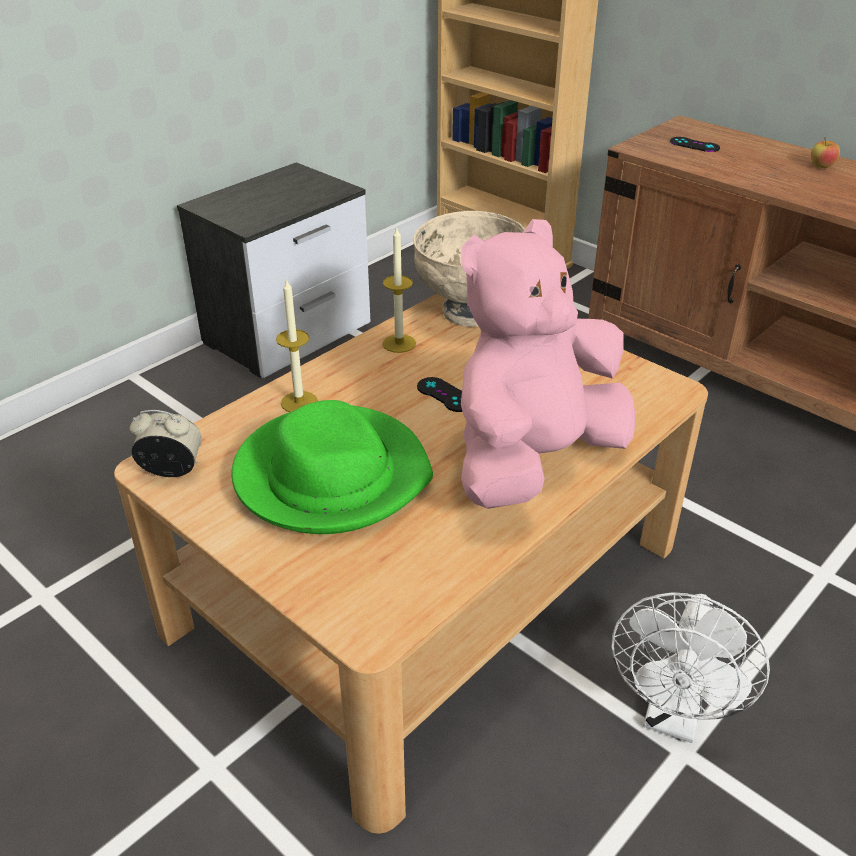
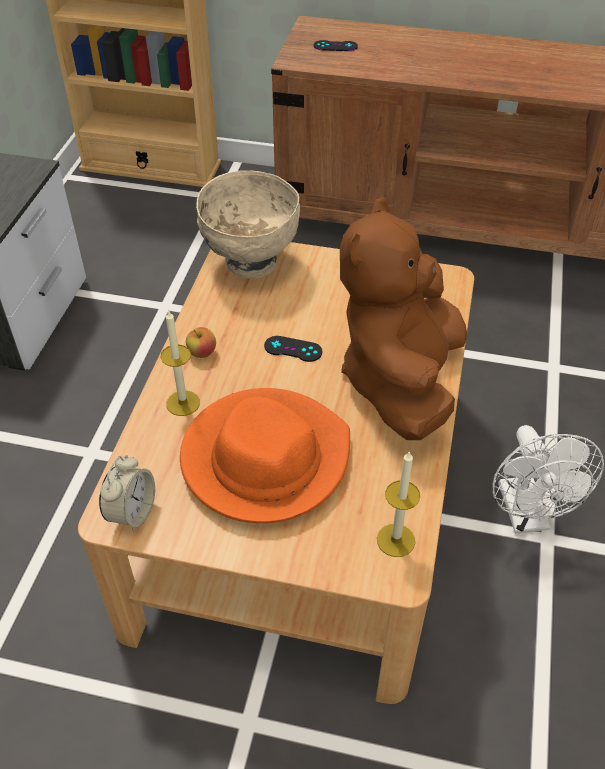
camera: 30 degrees left, 10 degrees up
(172, 470) = (132, 512): alarm clock -> alarm clock turned 135 degrees clockwise
(331, 475) = (265, 459): green hat -> orange hat
(399, 343) = (218, 314): candle -> candle (395, 540)
(534, 460) = (400, 381): pink plush toy -> brown plush toy
(821, 166) = (441, 44): apple -> apple (202, 353)

